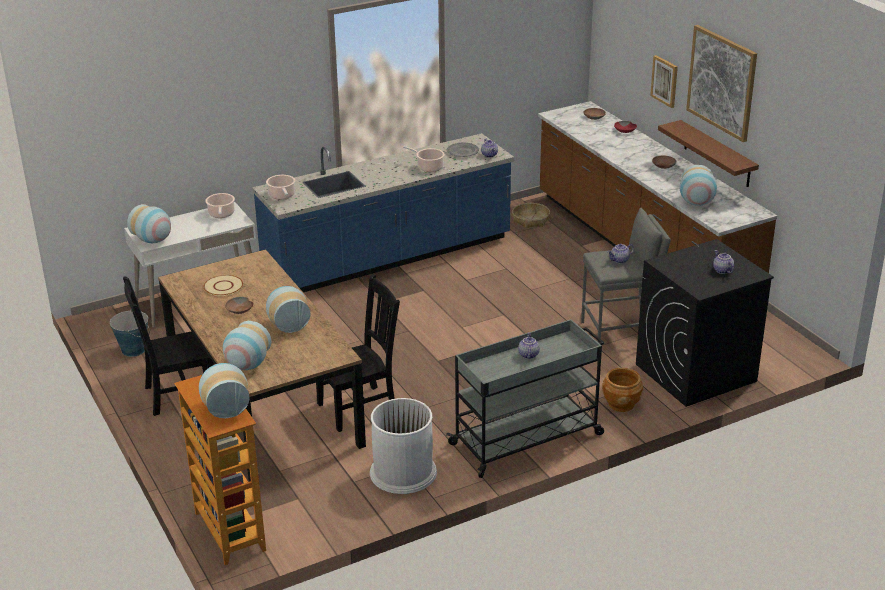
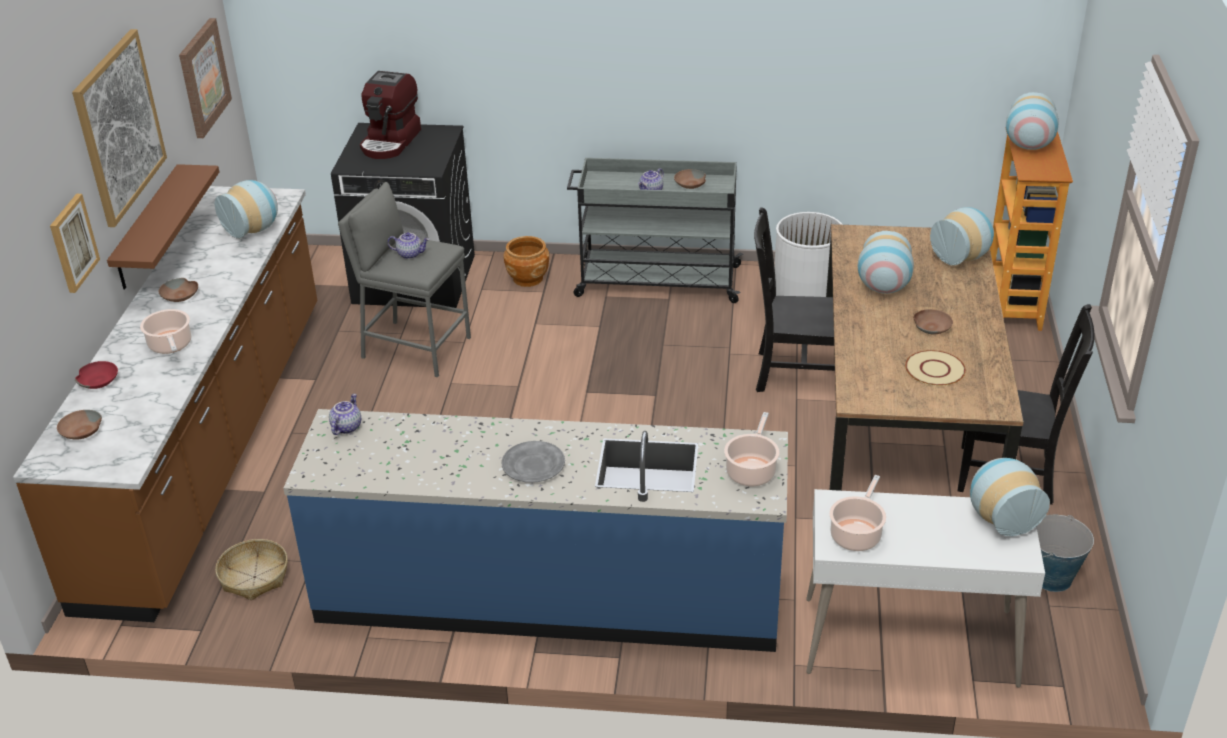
camera: 145 degrees left, 5 degrees up
(428, 167) = (466, 439): cooking pot -> cooking pot (171, 345)
(462, 152) = (374, 453): grey plate -> grey plate (533, 465)
(507, 371) = (690, 184): none -> brown bowl
(722, 270) = (391, 142): teapot -> coffee machine
(814, 164) = (203, 77): none -> picture

